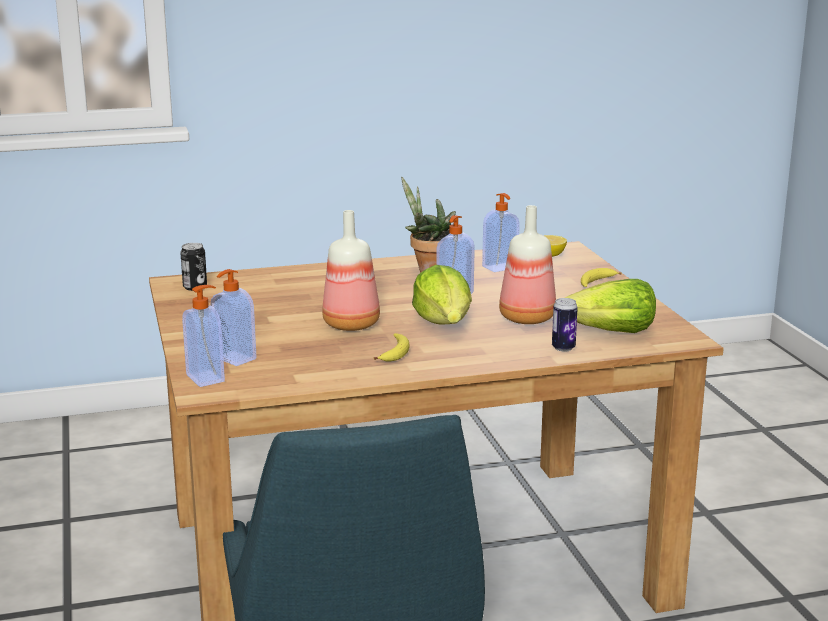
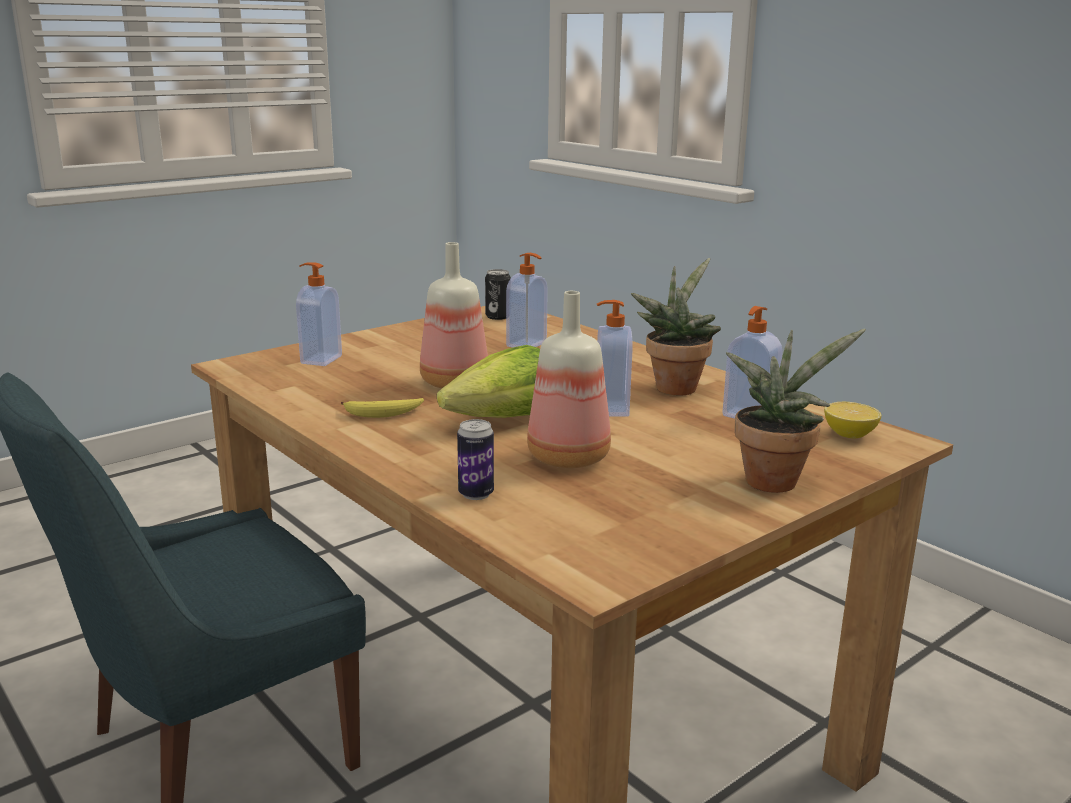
camera: 65 degrees right, 0 degrees up
(206, 378) = (265, 360): soap dispenser -> soap dispenser (527, 345)
(596, 283) = (774, 479): banana -> potted plant
(610, 332) = (568, 516): lettuce -> none

